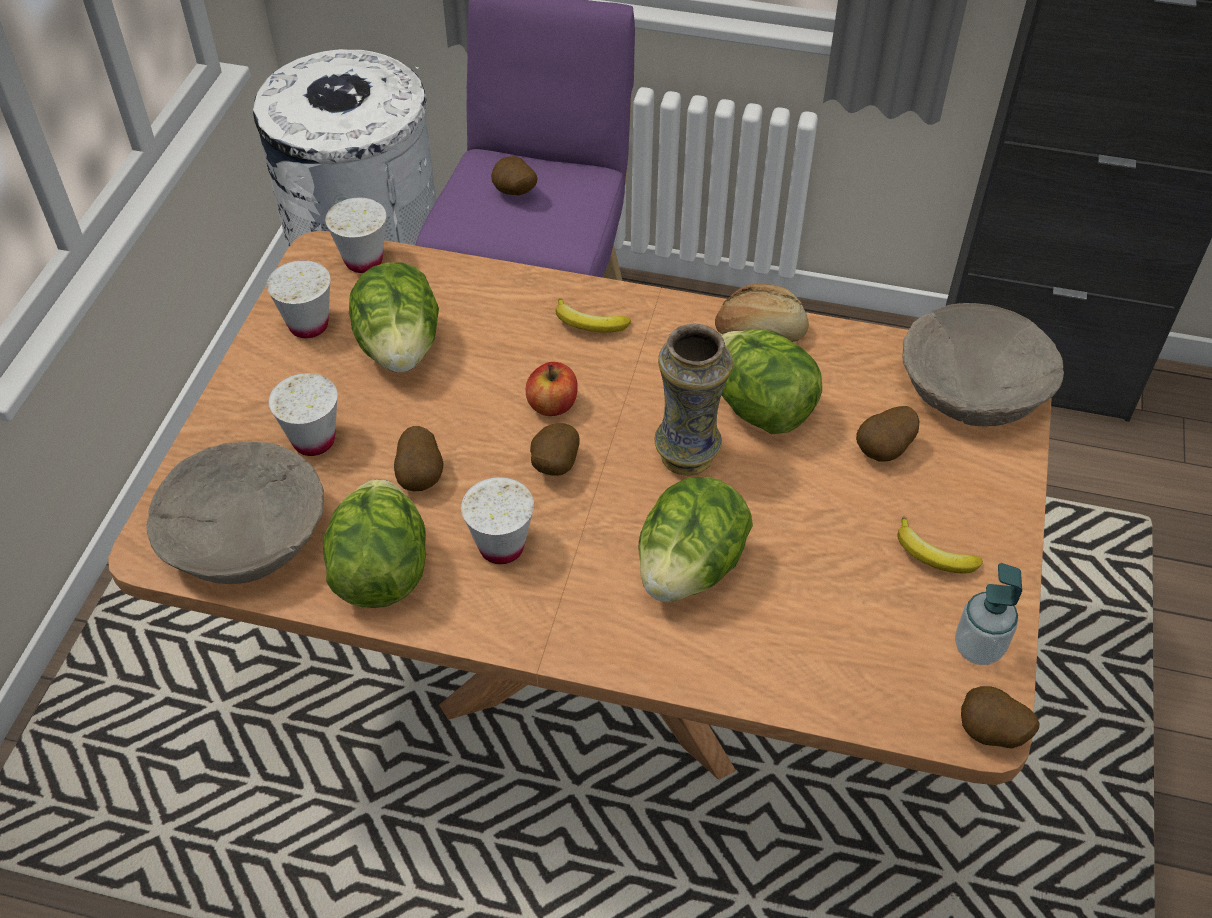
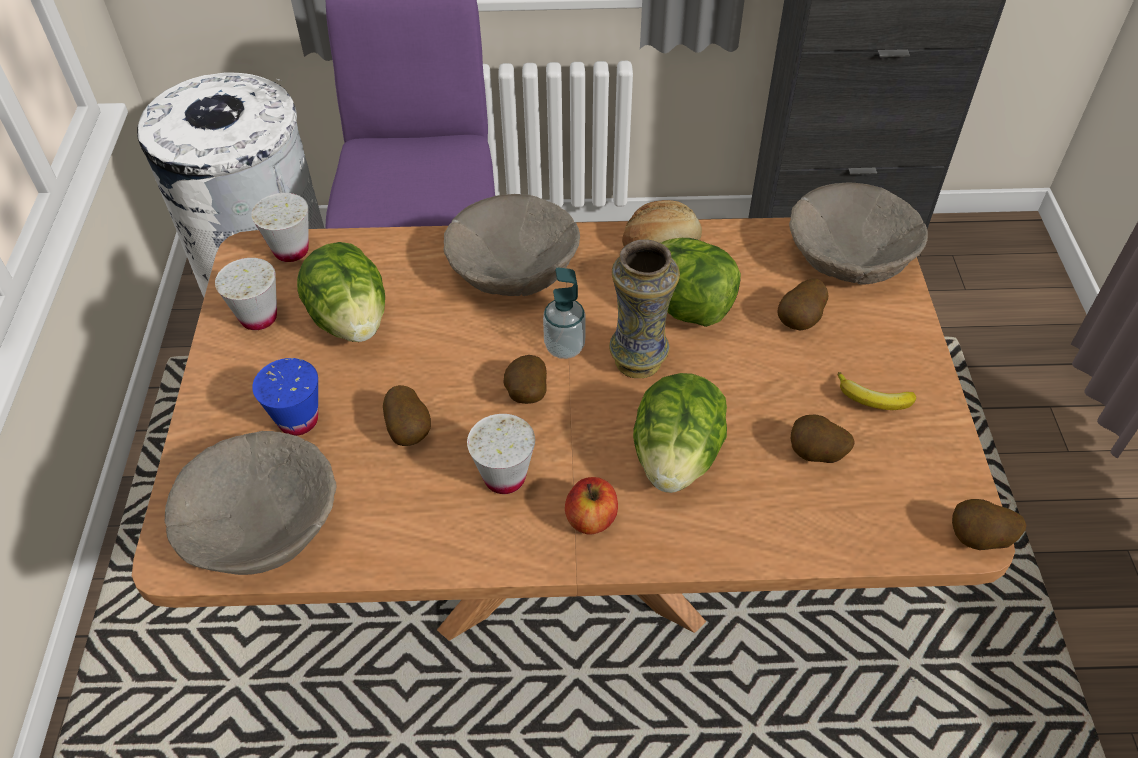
camera: 15 degrees left, 0 degrees up
(314, 440) = (298, 420): white cup -> blue cup
(381, 571) = (402, 525): lettuce -> none
(514, 193) = (401, 170): potato -> potato (815, 455)
(552, 405) = (506, 342): apple -> apple (591, 519)
(589, 324) = (513, 266): banana -> beige bowl
(978, 647) = (939, 468): soap dispenser -> soap dispenser (564, 347)

